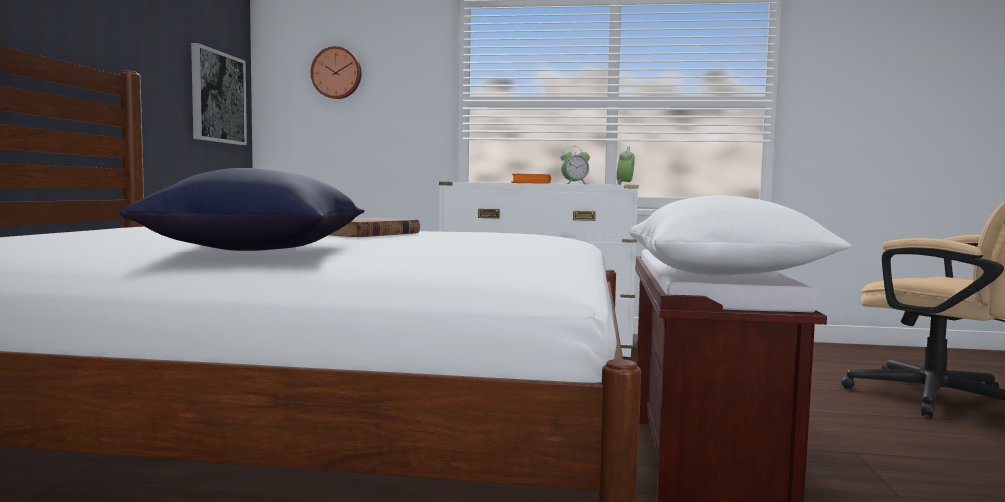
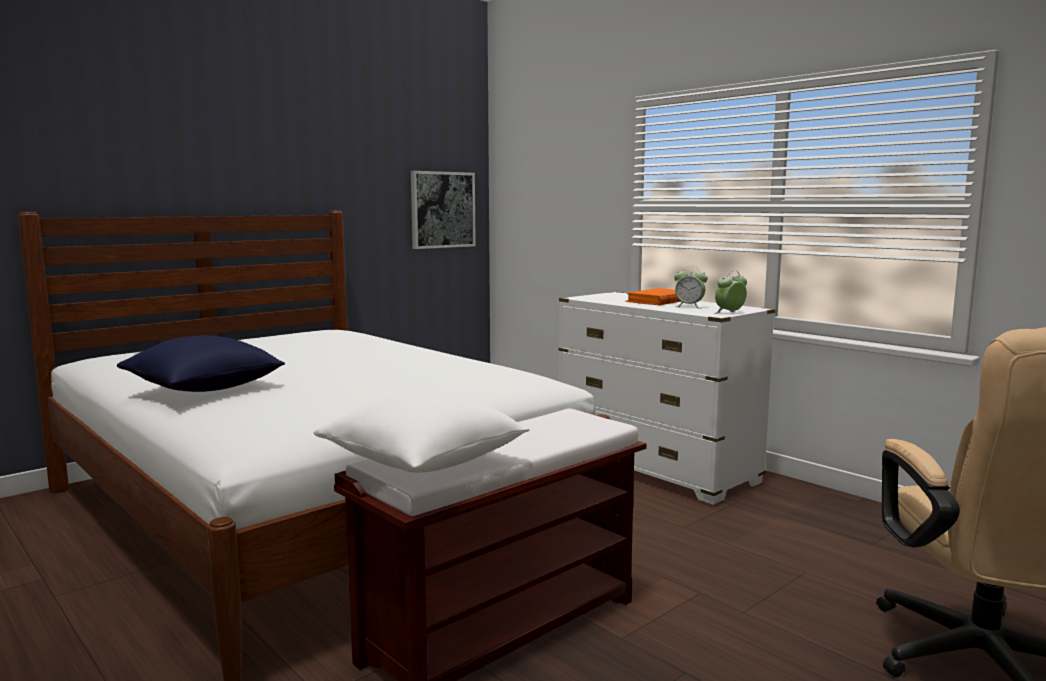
camera: 40 degrees right, 5 degrees up
(337, 73) = (542, 179): wall clock -> none
(367, 234) = (360, 367): brown book -> none

